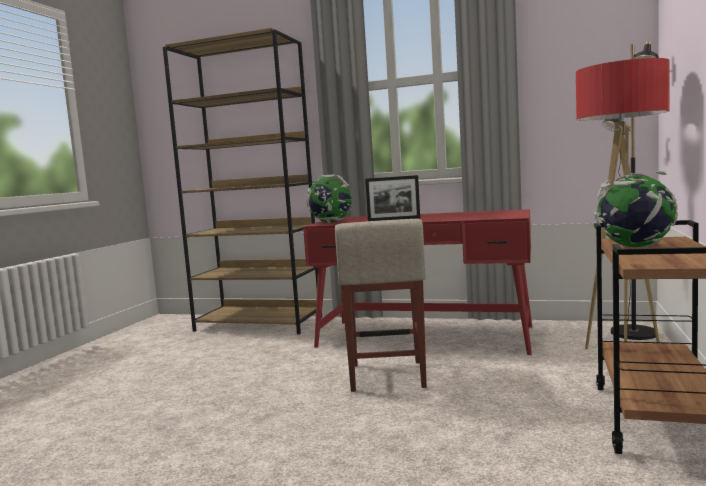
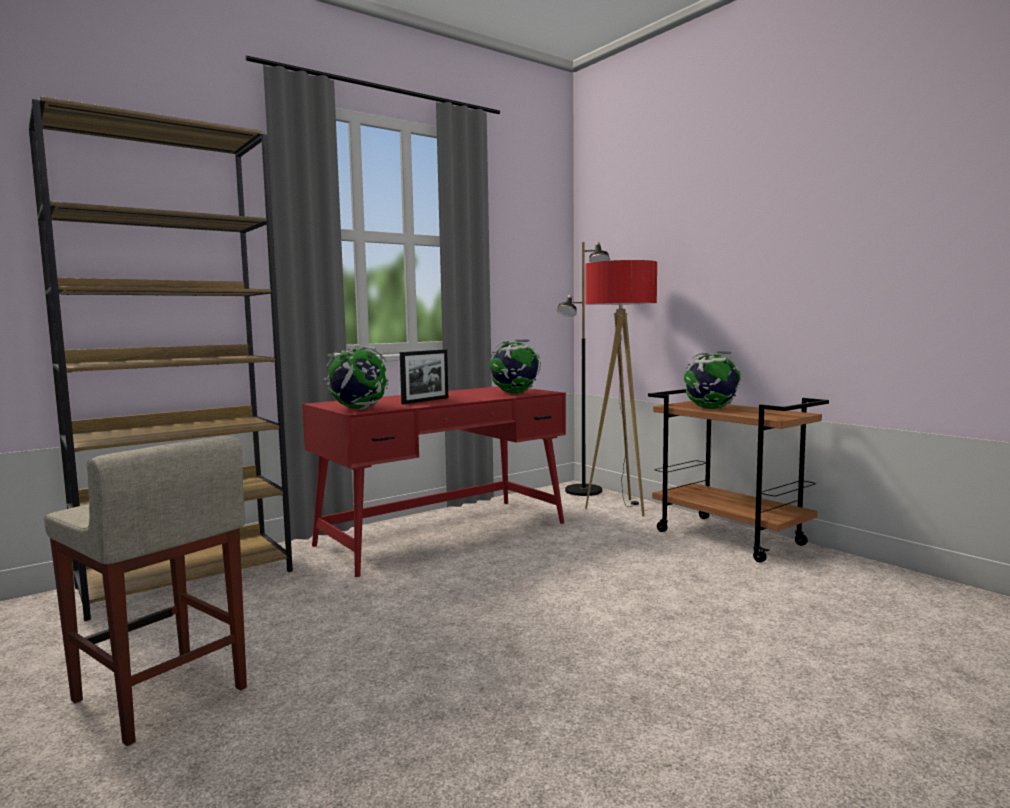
camera: 55 degrees left, 0 degrees up
(387, 376) = (510, 574): beige stool -> beige stool (161, 695)
(484, 216) = (514, 393): none -> globe

